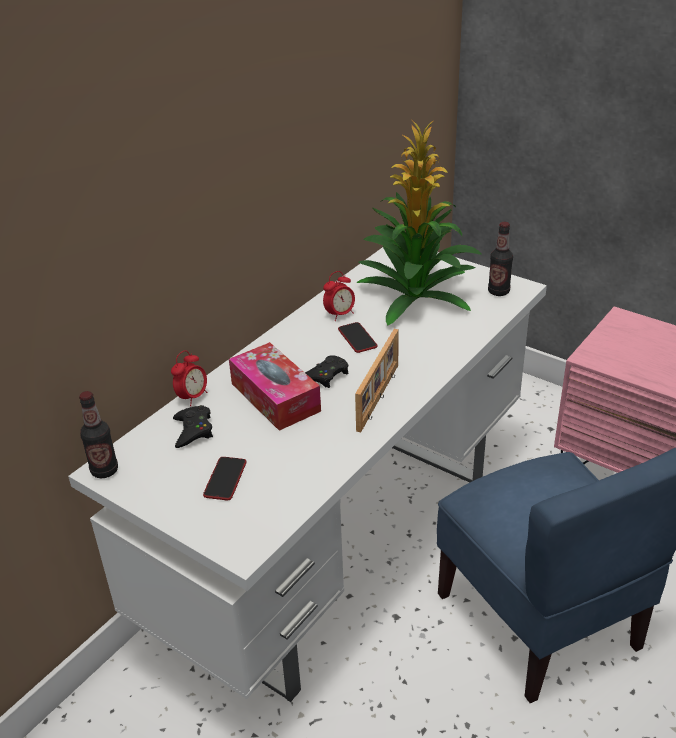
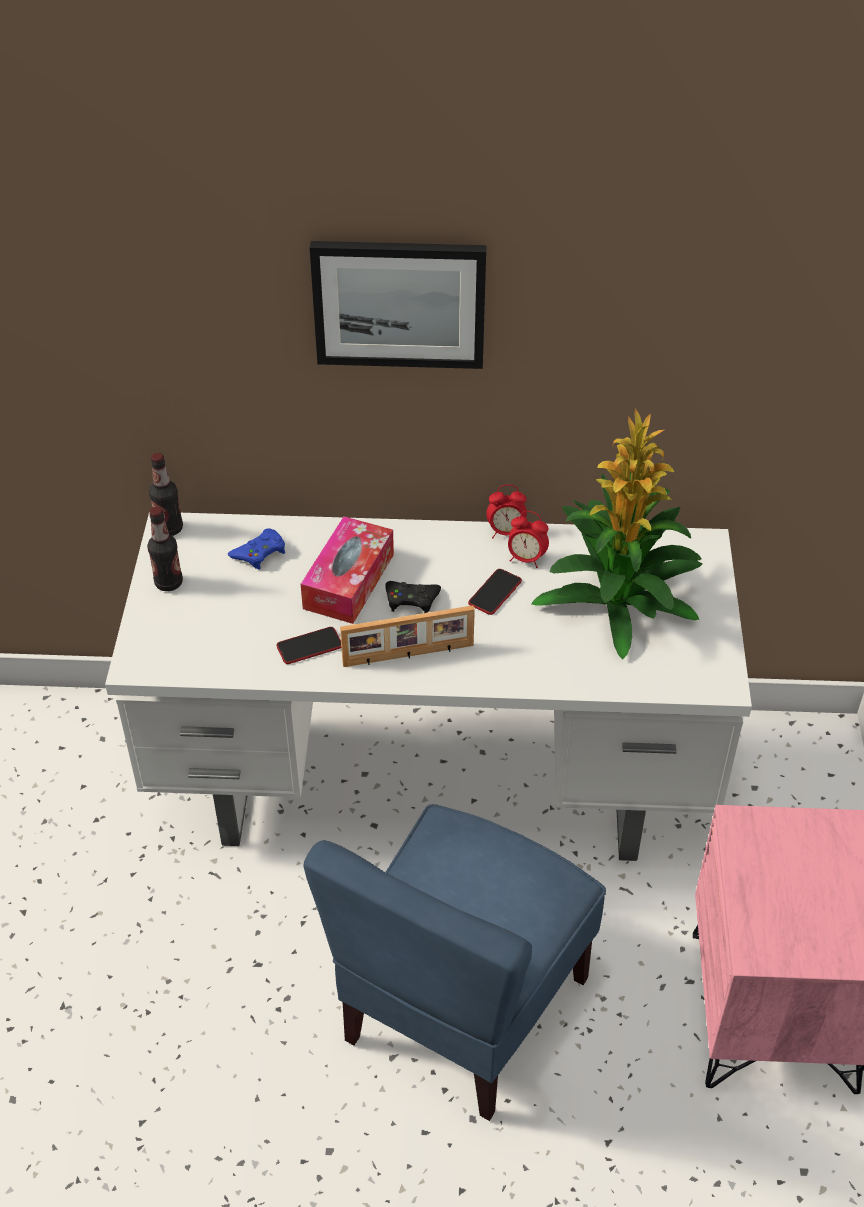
camera: 55 degrees right, 10 degrees up
(192, 397) = (305, 526): alarm clock -> alarm clock (506, 532)
(193, 430) = (259, 553): black game controller -> blue game controller
(207, 142) = (399, 303): none -> picture
(225, 479) = (212, 608): phone -> phone (309, 646)
(498, 291) = (693, 668): bottle -> bottle (169, 583)

